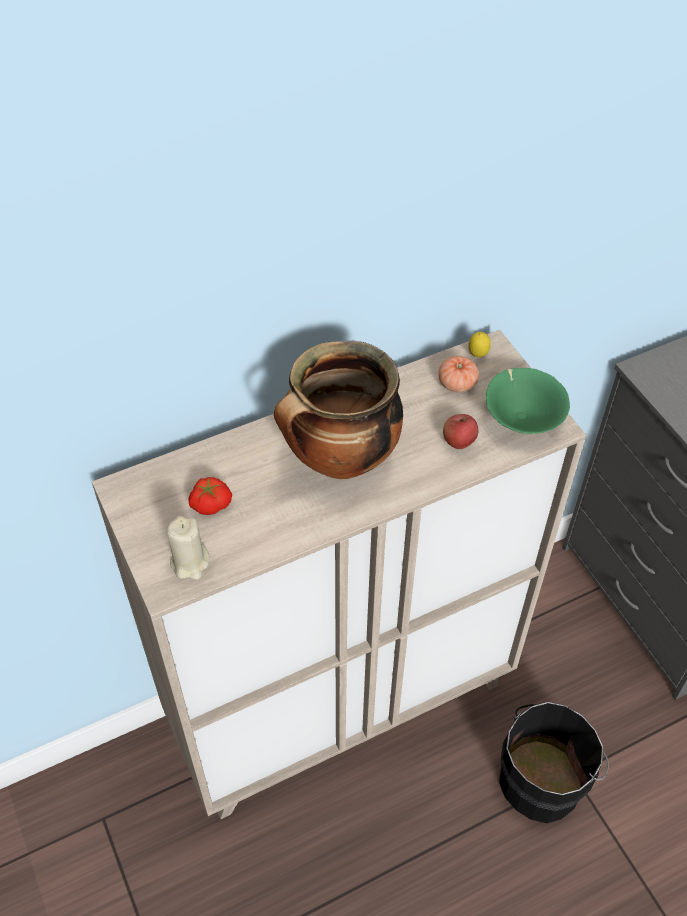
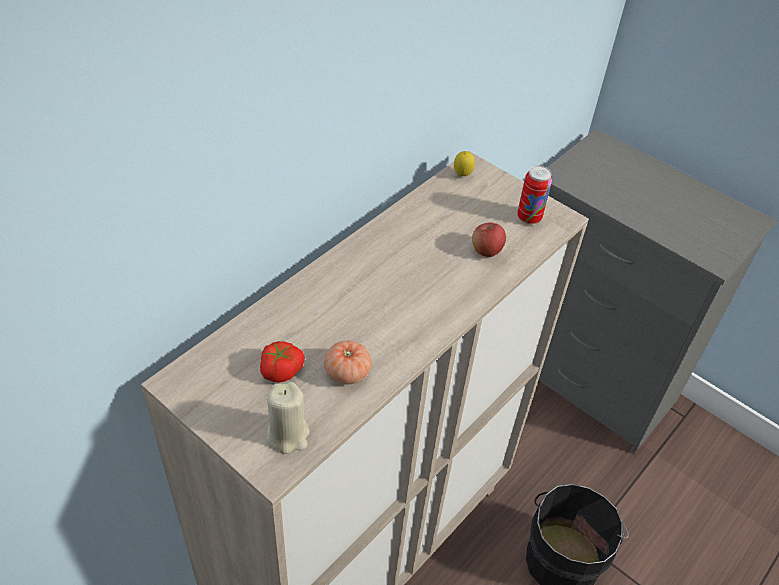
camera: 25 degrees left, 5 degrees down
(340, 460) = (388, 295): cooking pot -> none
(457, 383) = (457, 202): tomato -> tomato (347, 372)
(522, 418) = (529, 218): green bowl -> can

